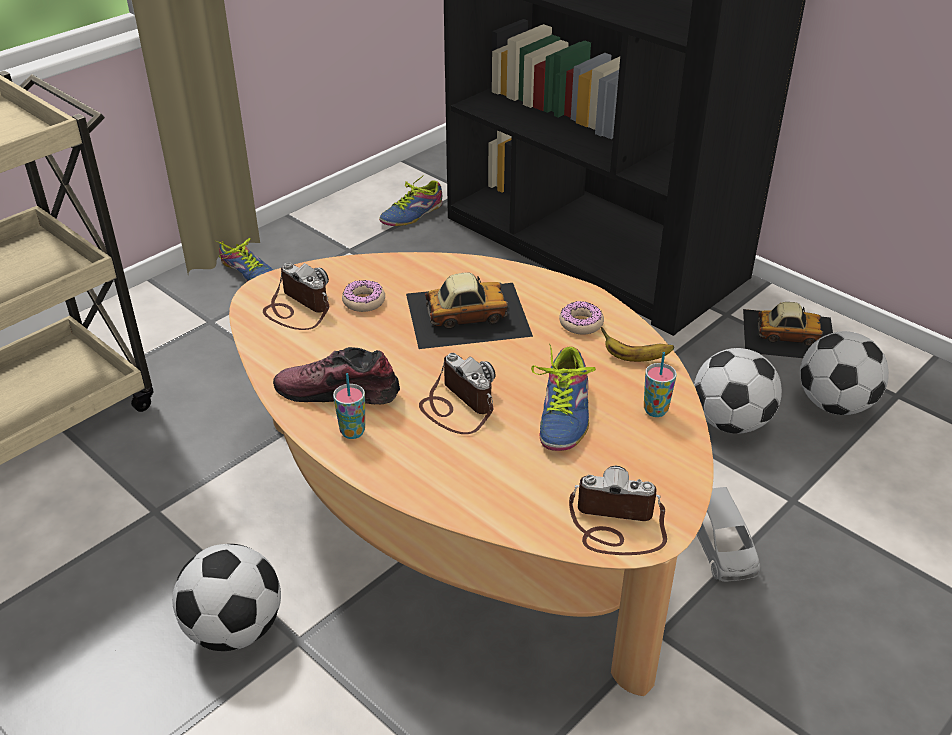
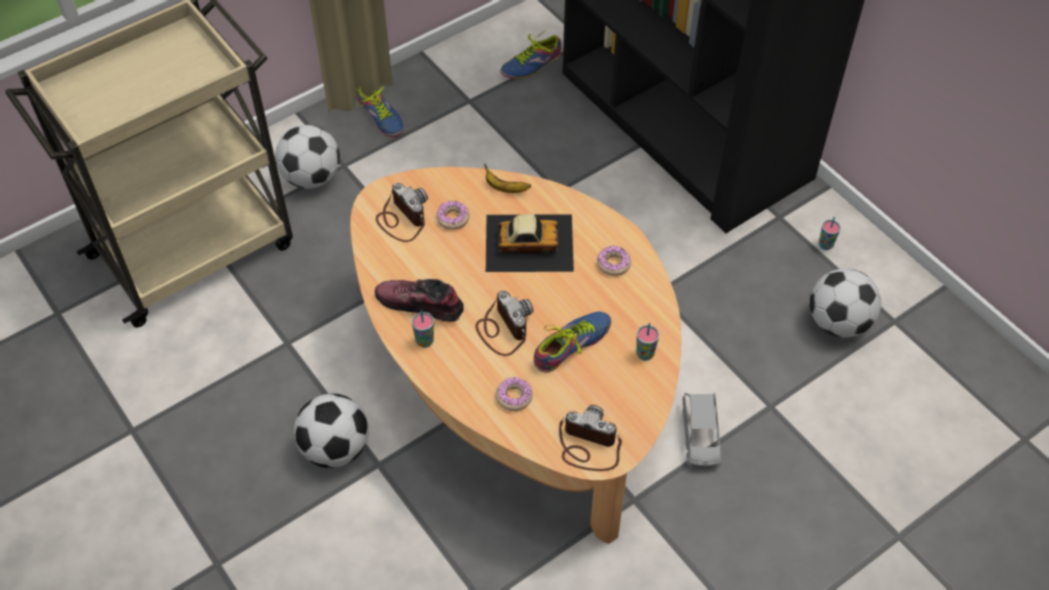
camera: 10 degrees right, 15 degrees up
(493, 480) = (514, 397): none -> donut
(559, 414) = (574, 347): shoe -> shoe turned 150 degrees counterclockwise
(634, 358) = (644, 304): banana -> banana (505, 188)
(731, 422) = (746, 327): football -> football (312, 177)
(788, 334) = (825, 245): toy car -> cup

